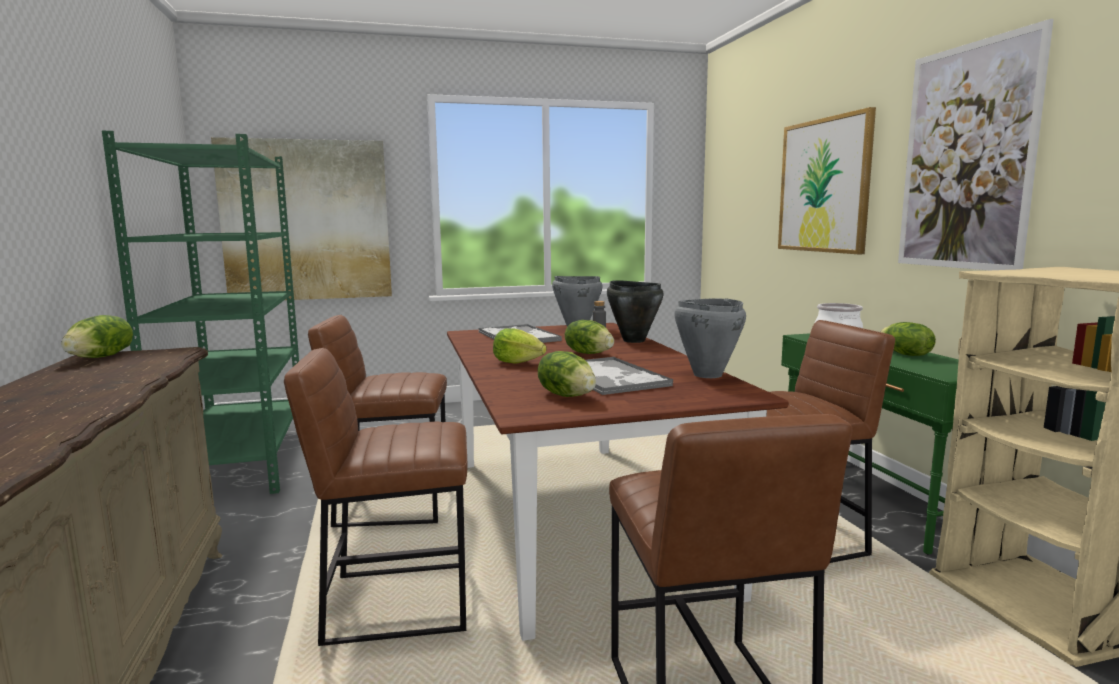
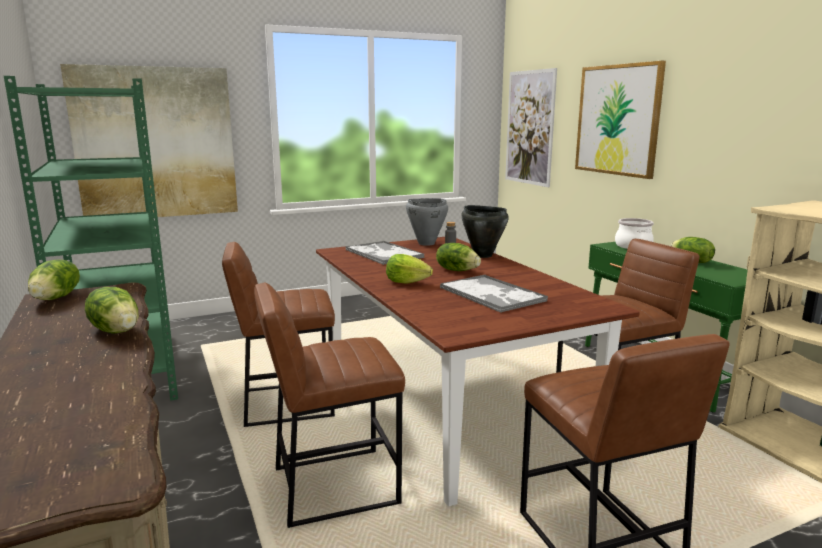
camera: 10 degrees left, 5 degrees up
(567, 395) = (473, 314): lettuce -> lettuce (117, 330)
(707, 375) = (565, 289): grey cooking pot -> none
(966, 158) = (741, 110): picture -> picture (529, 128)

